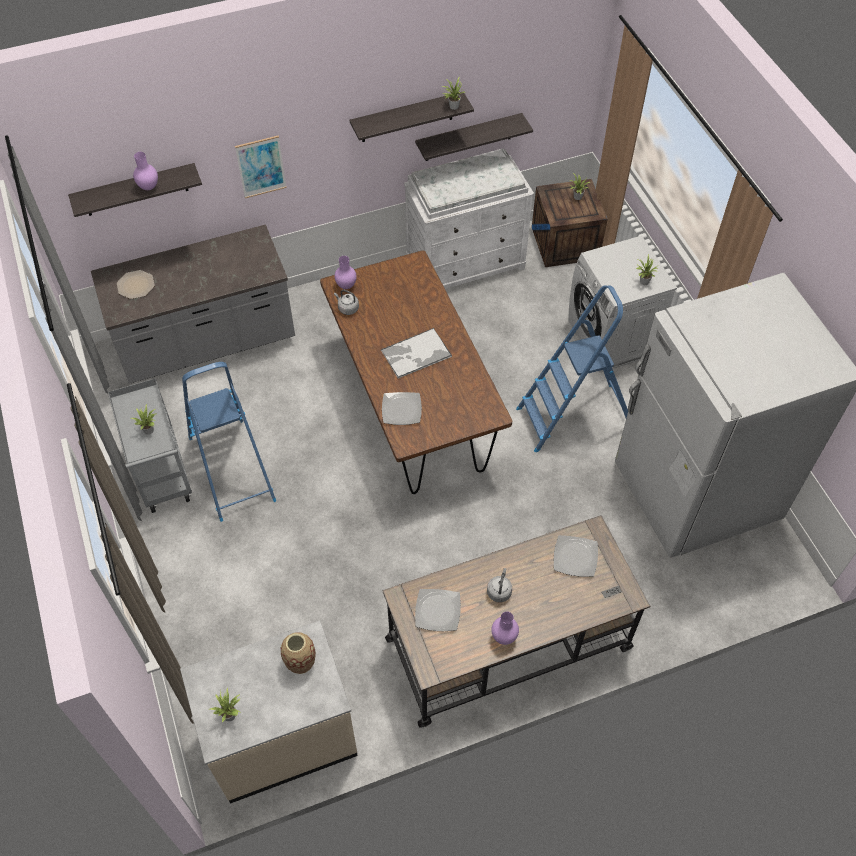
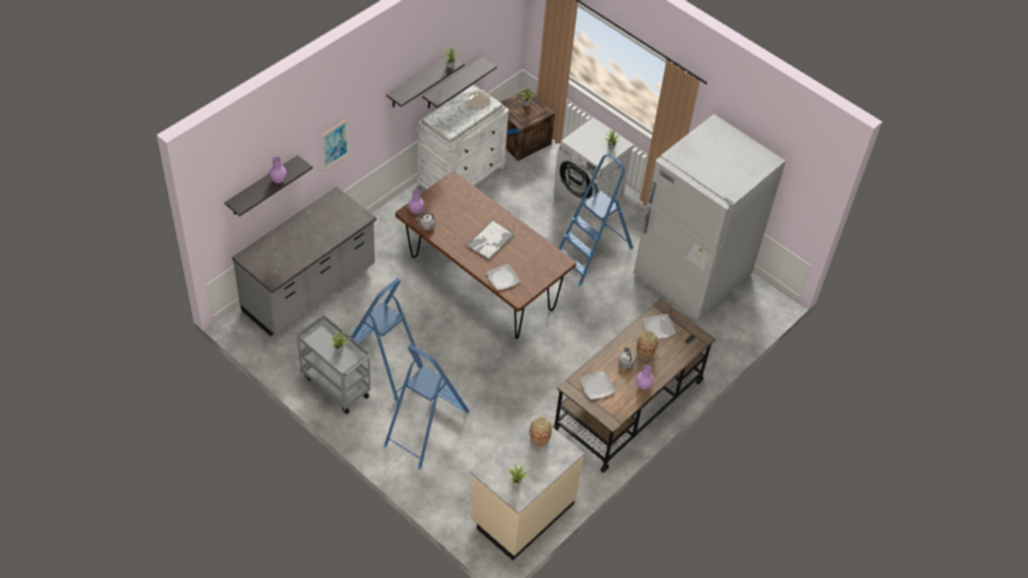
camera: 30 degrees left, 5 degrees down
(136, 285) = (272, 256): plate -> plate (477, 100)
(235, 569) = (427, 428): none -> blue step ladder
(534, 588) = (645, 353): none -> vase

